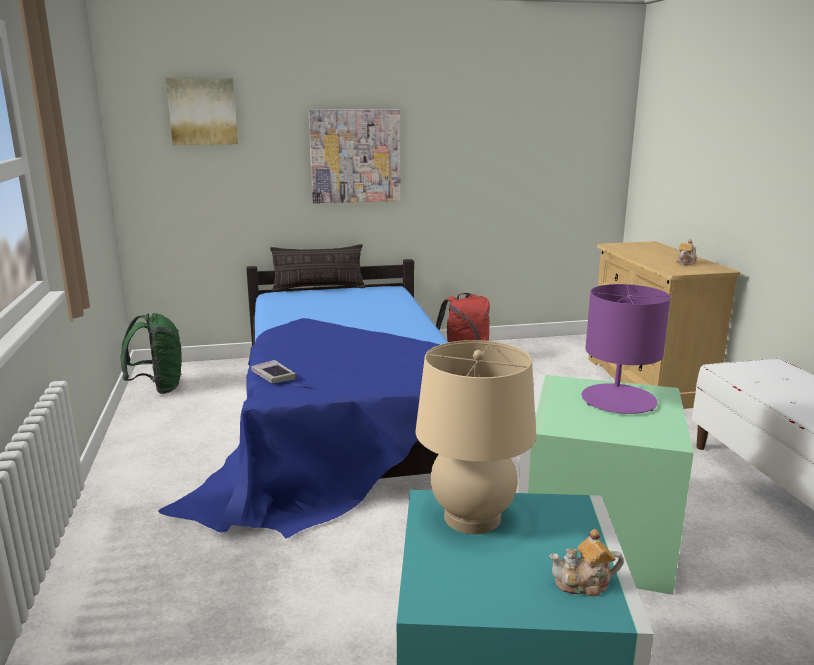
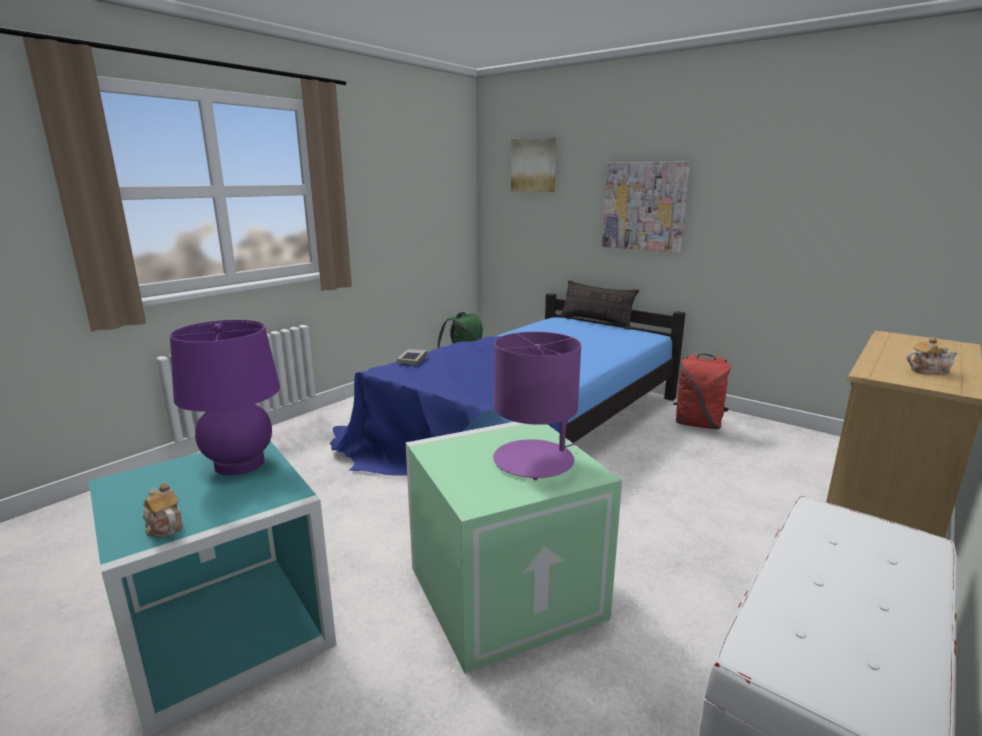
camera: 50 degrees right, 0 degrees up
(472, 517) = (240, 464): beige table lamp -> purple table lamp

